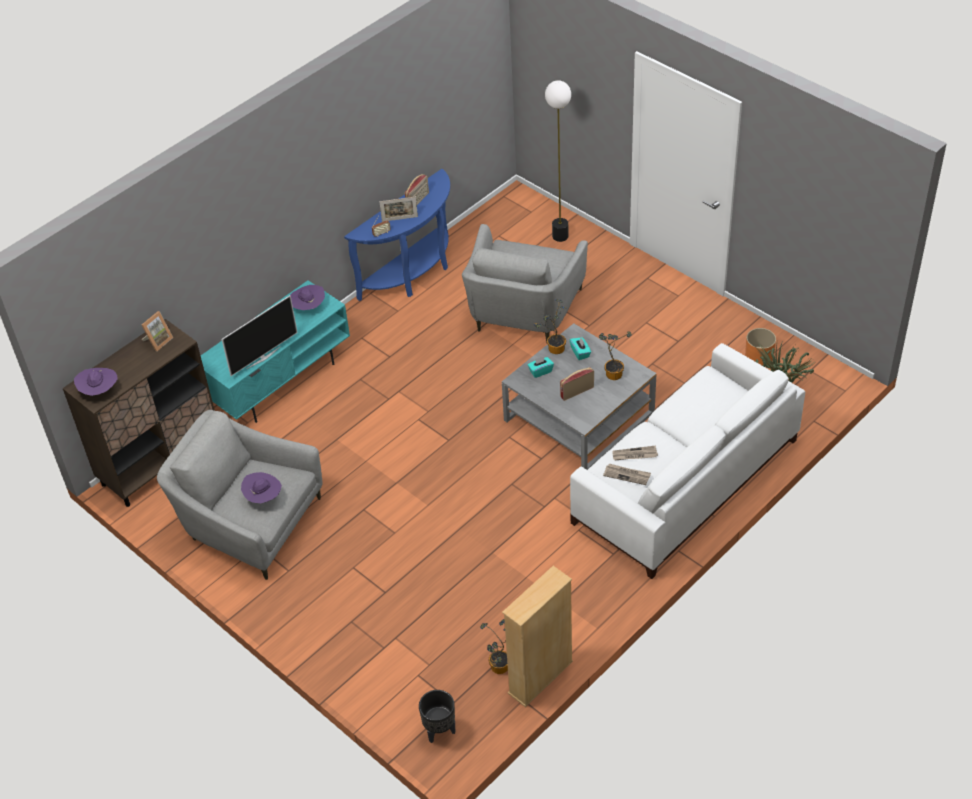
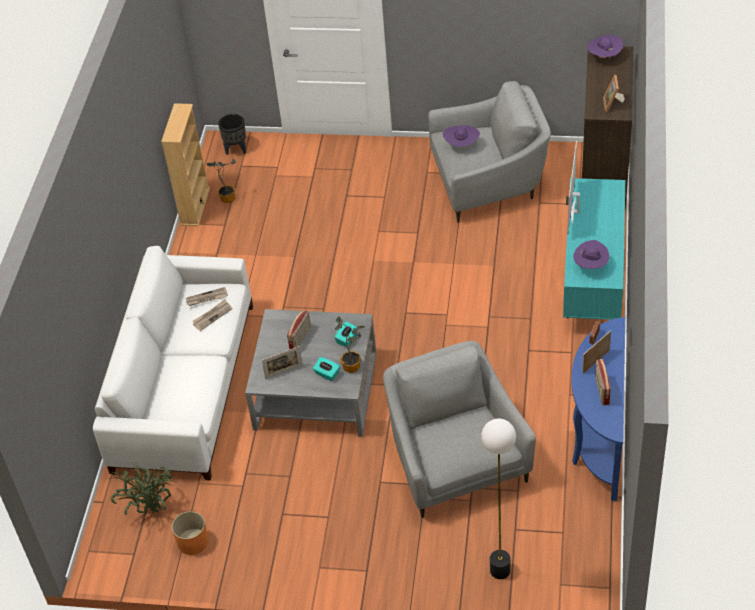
camera: 145 degrees right, 0 degrees up
(612, 372) = (284, 372): potted plant -> picture frame

